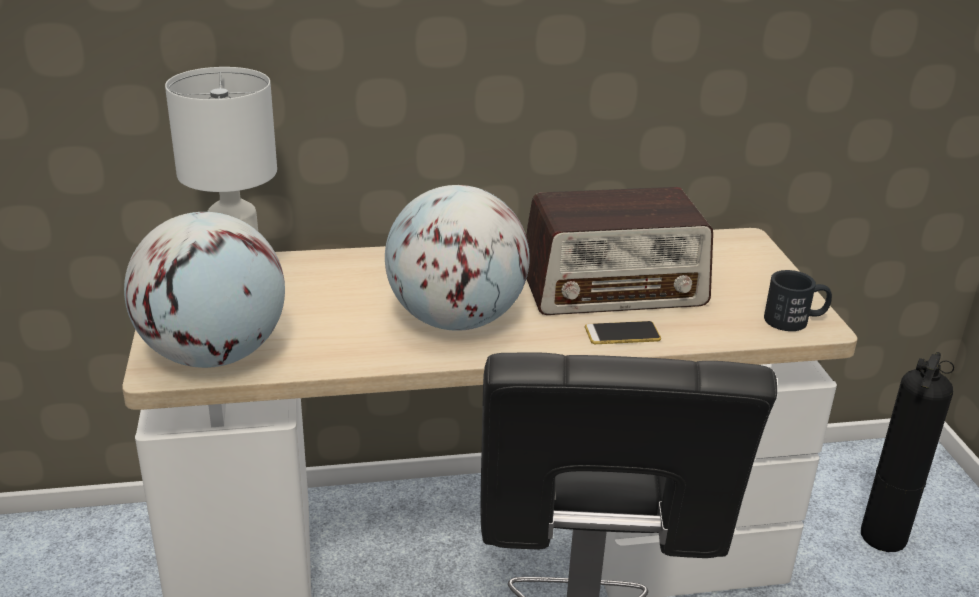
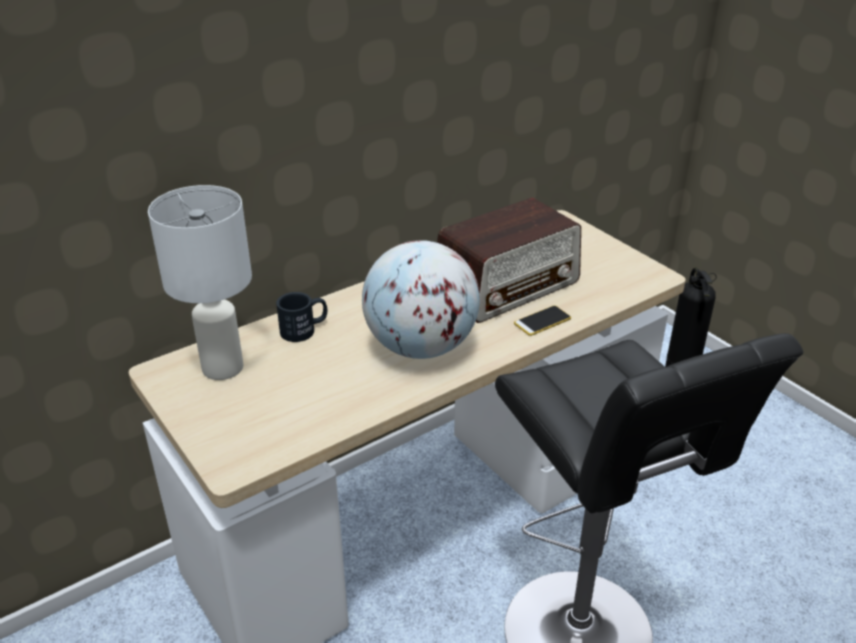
camera: 25 degrees left, 5 degrees up
(214, 355) = (262, 438): globe -> none
(795, 320) = (639, 276): black mug -> black mug (304, 329)

